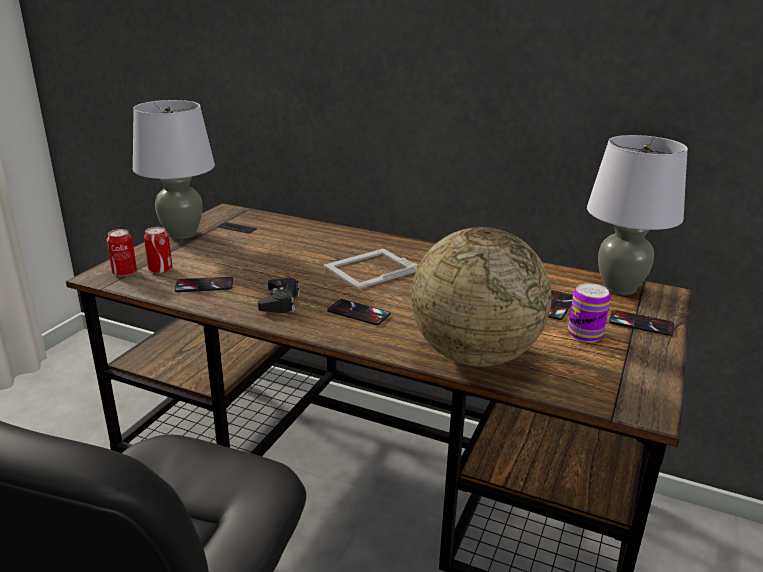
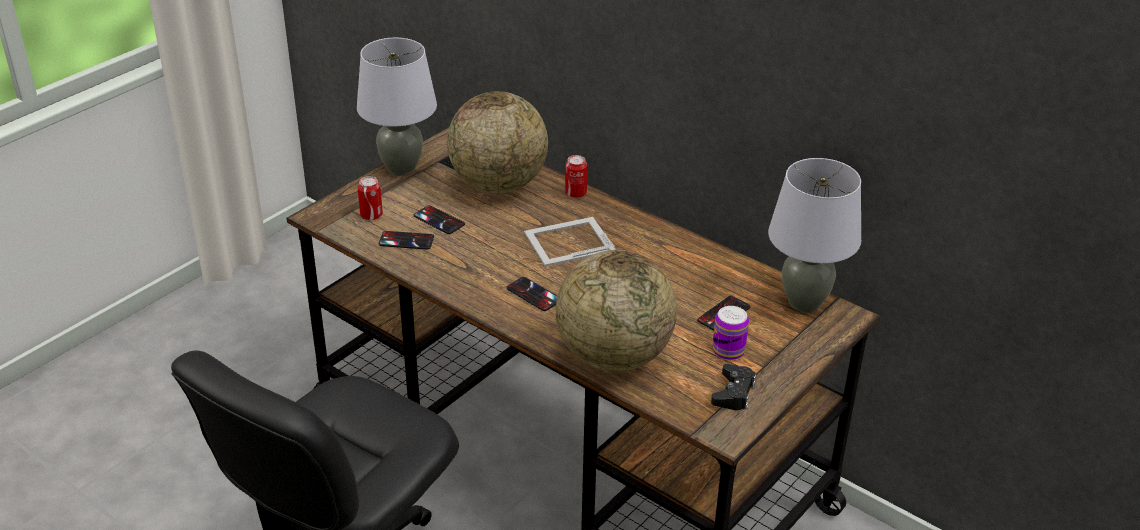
camera: 15 degrees right, 10 degrees up
(124, 272) = (338, 214): can -> can (575, 193)
(280, 302) = (468, 271): black game controller -> black game controller (733, 393)
(282, 236) = (498, 185): none -> globe
(641, 323) = (792, 347): phone -> phone (439, 220)

